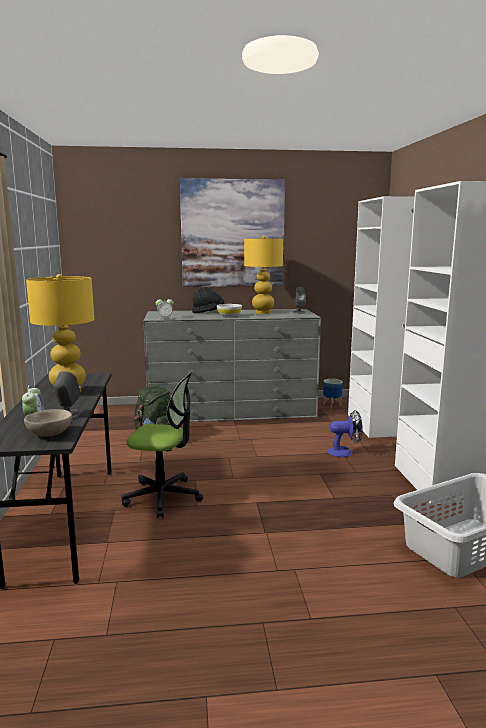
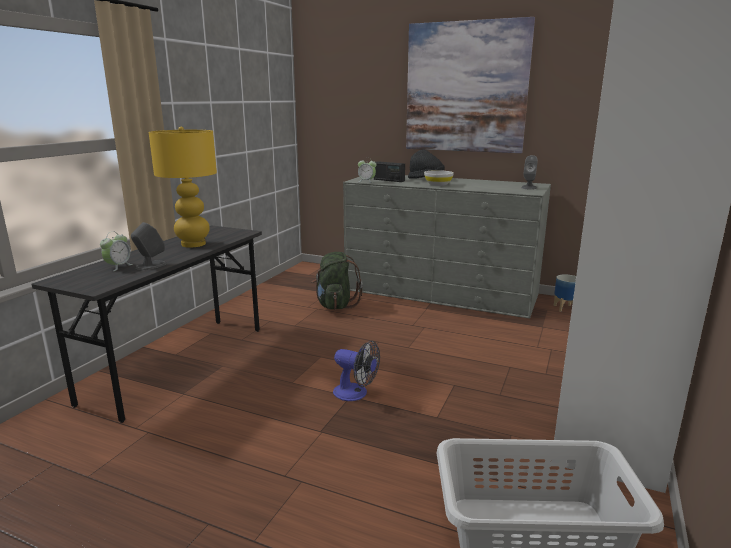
camera: 30 degrees right, 5 degrees up
(50, 434) = (106, 280): beige bowl -> none
(163, 497) = (273, 365): office chair -> none
(181, 316) = (389, 180): none -> radio
(262, 312) = (484, 184): yellow table lamp -> none
(344, 452) = (514, 367): fan -> fan (356, 393)

